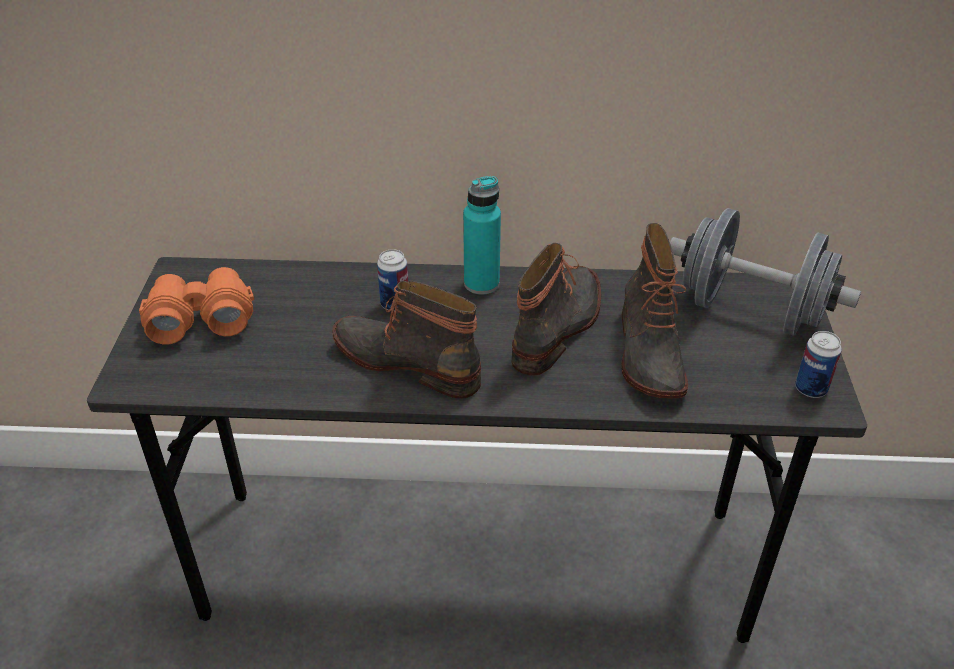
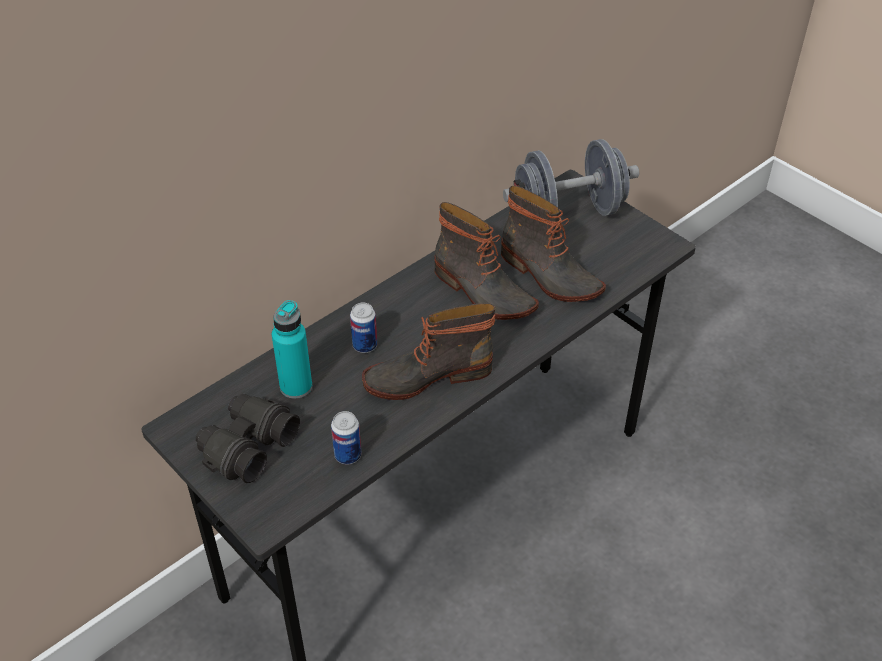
camera: 45 degrees left, 5 degrees up
(200, 318) = (247, 446): orange binoculars -> black binoculars
(481, 284) = (399, 295): turquoise bottle -> turquoise bottle (296, 386)
(558, 327) = (482, 293): boot -> boot turned 150 degrees clockwise
(810, 389) = (649, 241): can -> can (348, 455)

